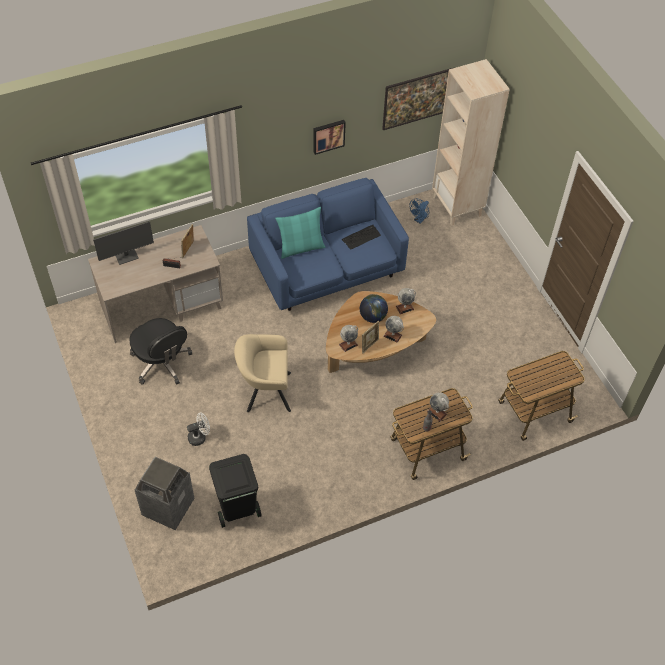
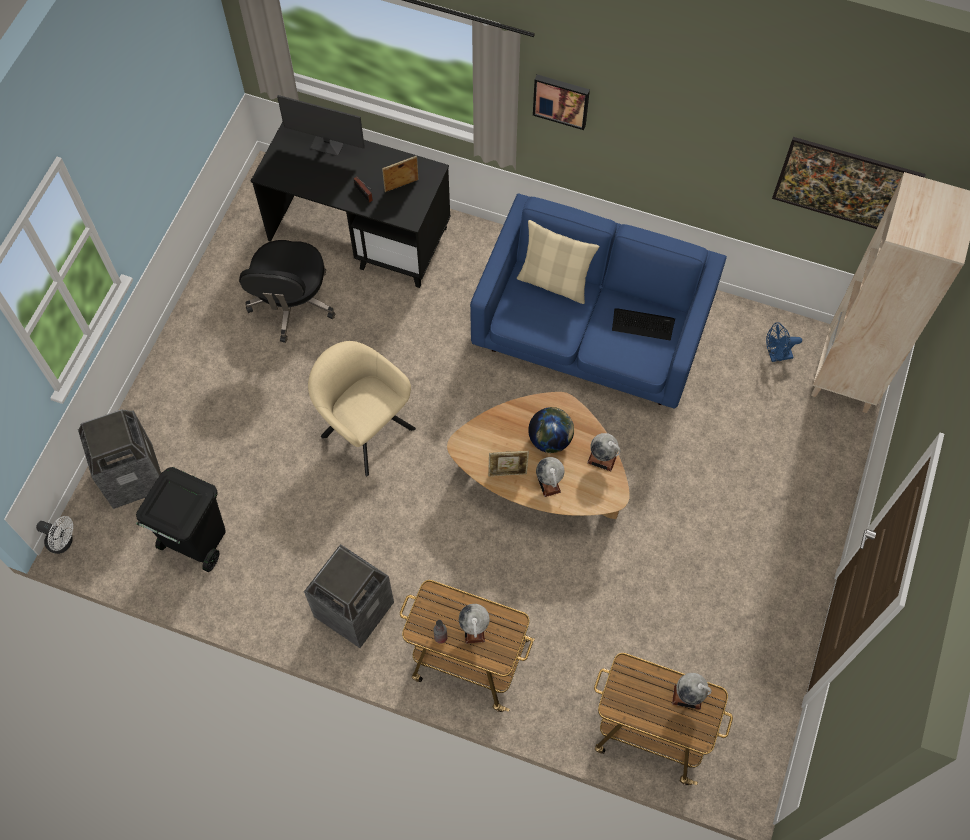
camera: 45 degrees right, 10 degrees up
(162, 305) = (360, 234): beige desk -> black desk
(199, 437) = (243, 423): white fan -> white fan (63, 542)
(301, 248) = (554, 282): turquoise pillow -> beige pillow
(328, 136) = (679, 155): picture -> picture (561, 100)
(348, 344) = (483, 451): globe -> globe (687, 697)
(351, 474) = (353, 610): none -> trash can

